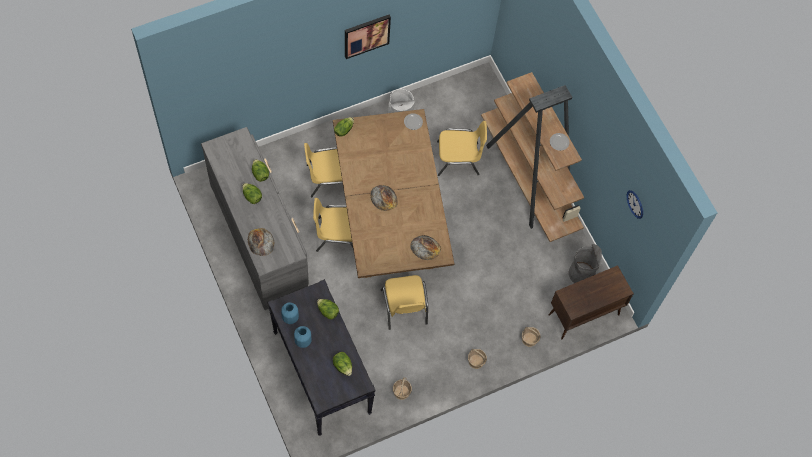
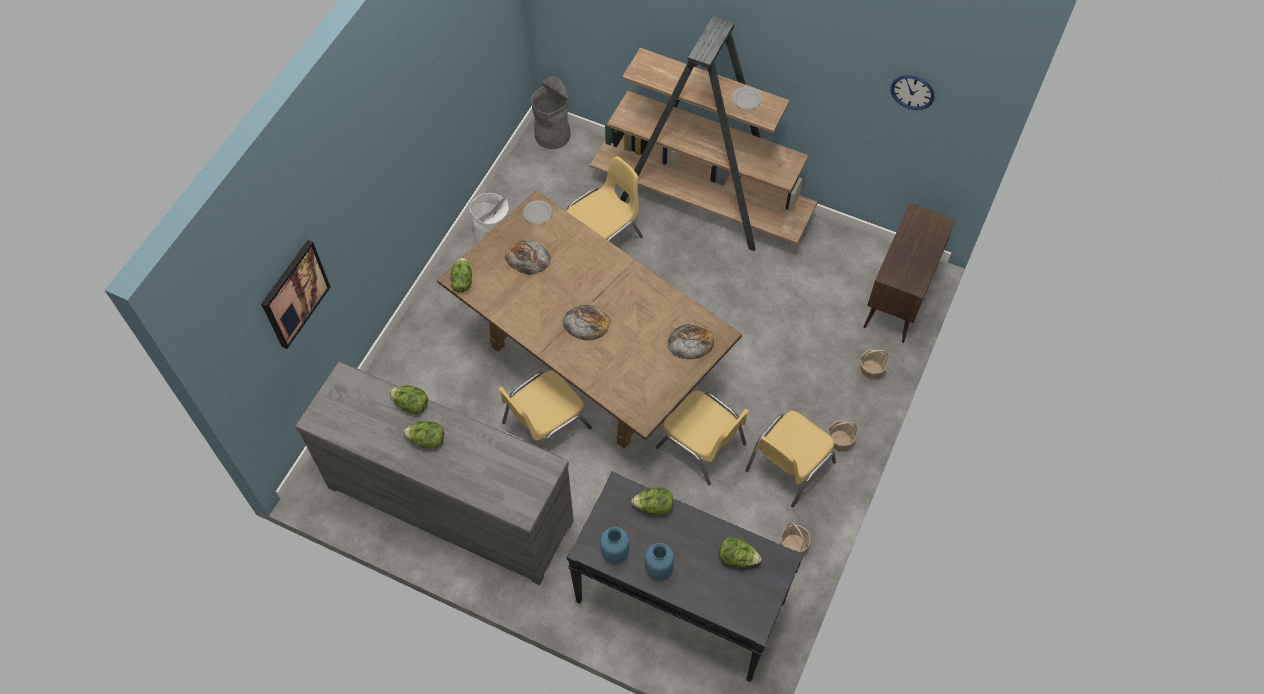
camera: 35 degrees left, 5 degrees down
(260, 242) = (491, 487): bread -> bread (527, 257)
(328, 178) = (472, 368): yellow chair -> yellow chair (788, 466)
(366, 35) = (410, 131): picture -> picture (294, 294)
(581, 273) = (853, 257): grey trash can -> grey trash can (552, 135)

